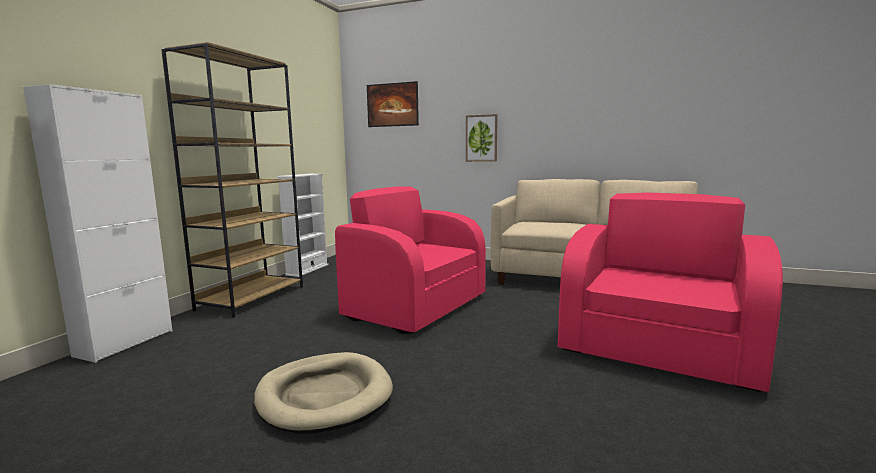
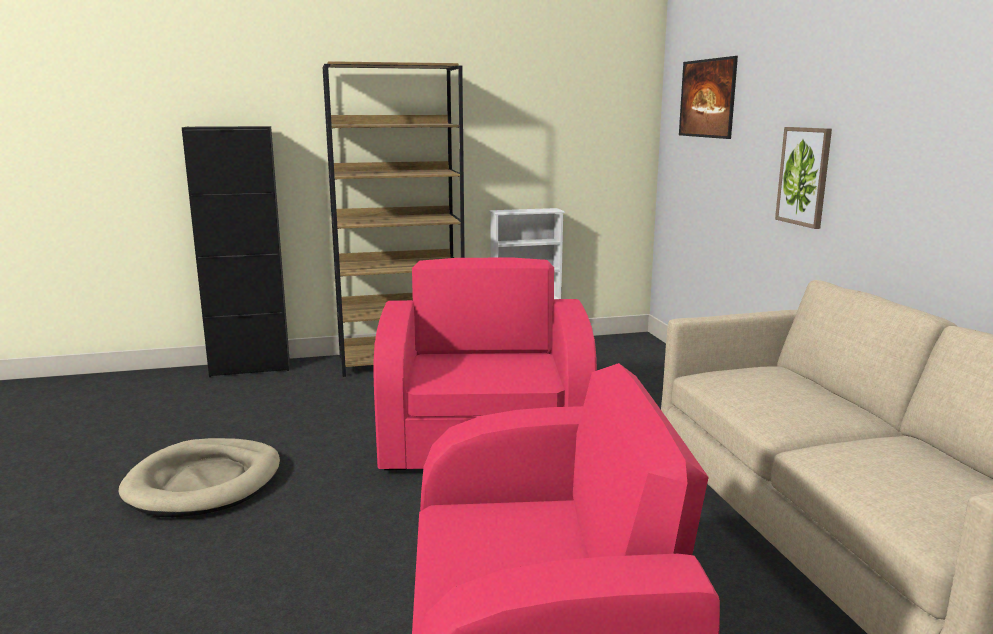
camera: 55 degrees right, 5 degrees up
(125, 343) = (250, 368): white cabinet -> black cabinet

